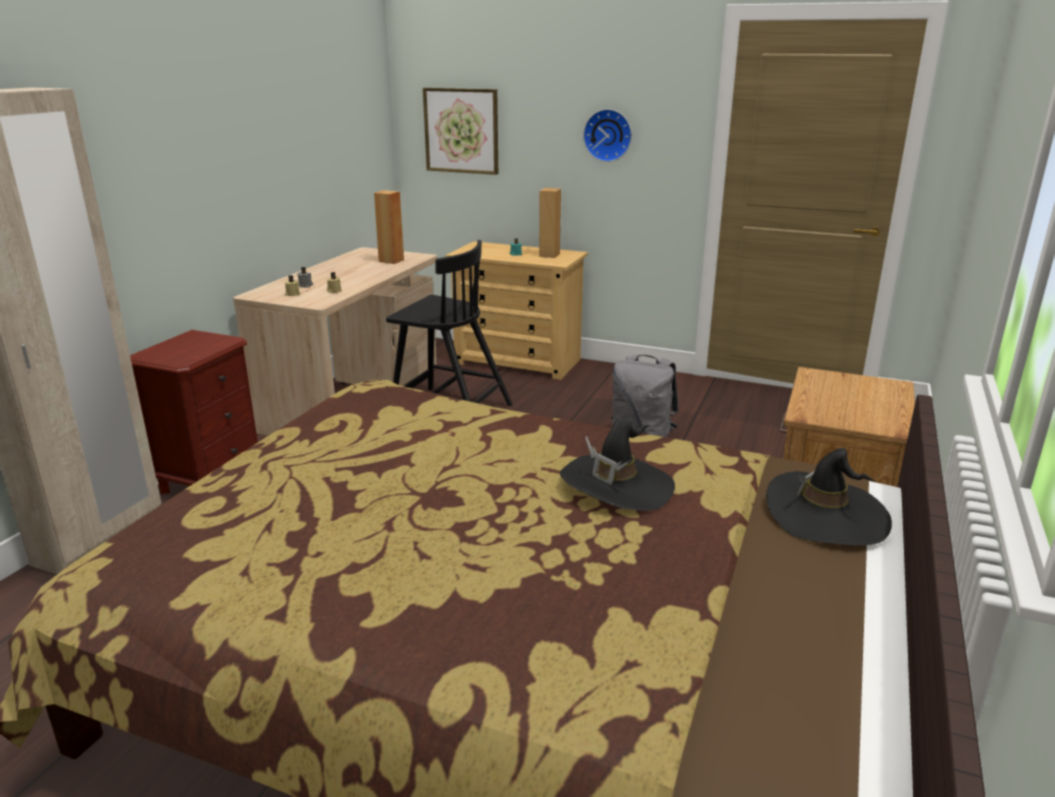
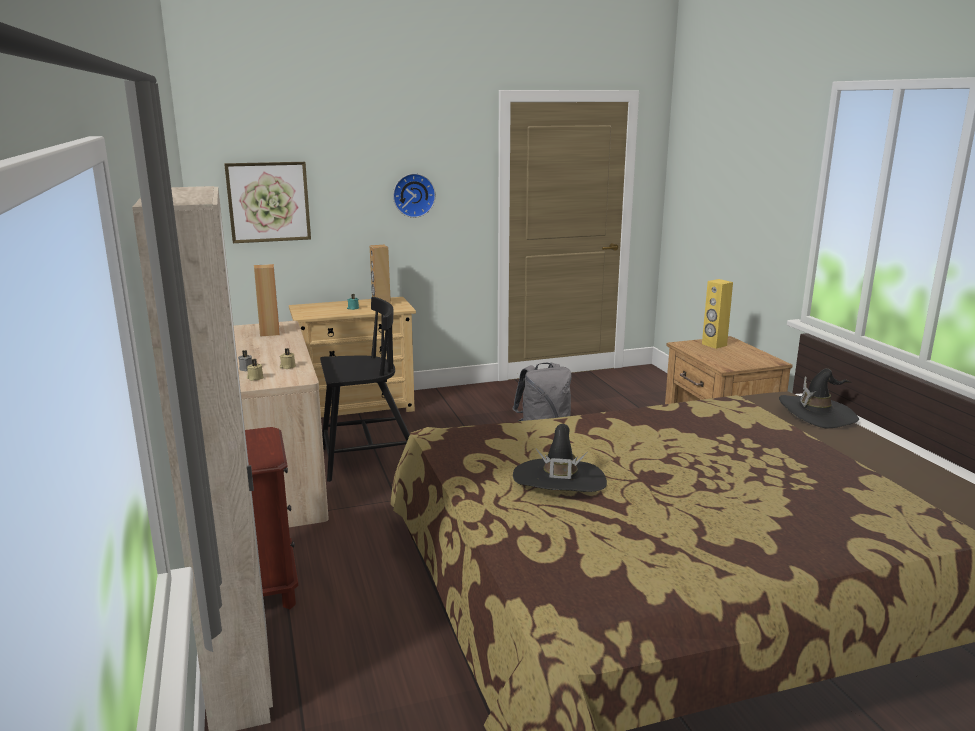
camera: 40 degrees left, 5 degrees down
(616, 486) = (718, 434): black hat -> black hat (559, 481)
(857, 386) = (714, 345): none -> yellow speaker

